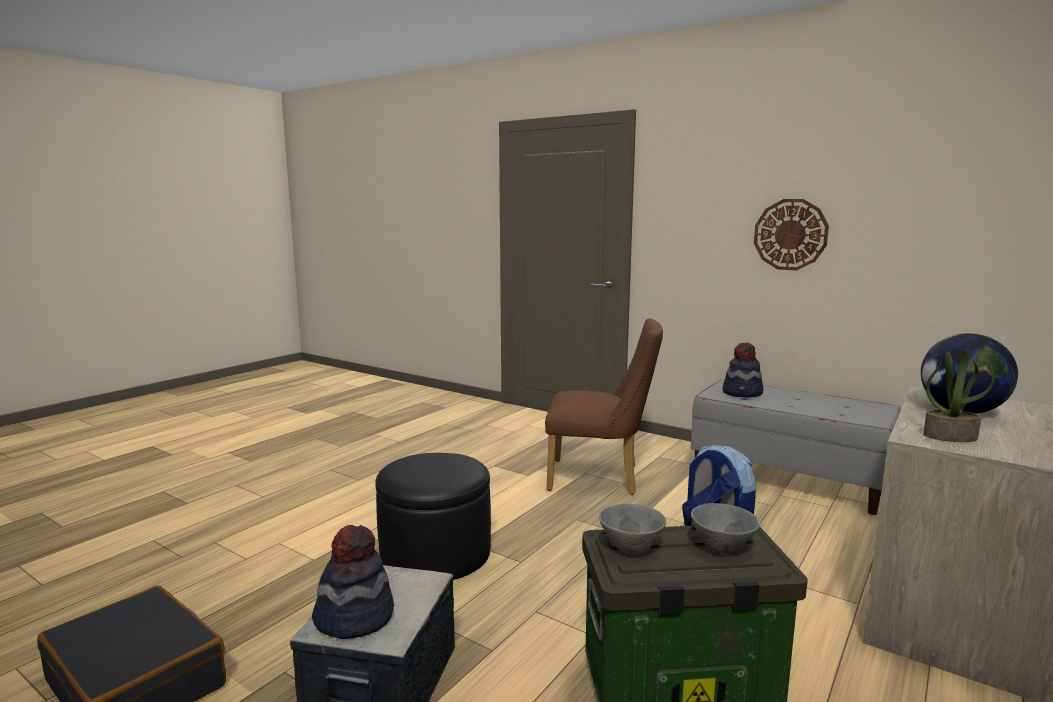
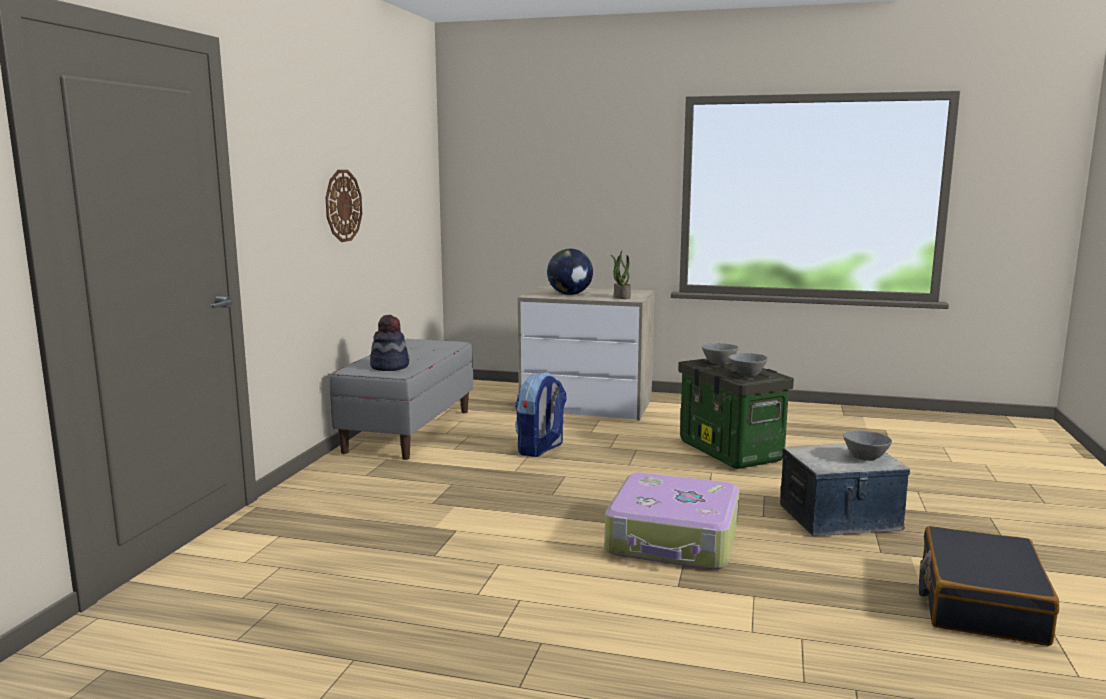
camera: 110 degrees left, 0 degrees up
(354, 617) = (866, 458): hat -> grey bowl
(435, 553) = (674, 540): black ottoman -> suitcase
(601, 478) = (444, 494): brown chair -> none

